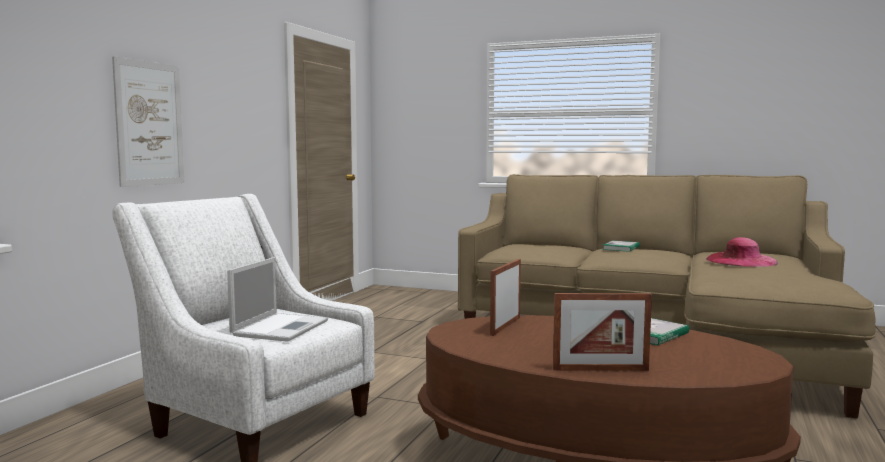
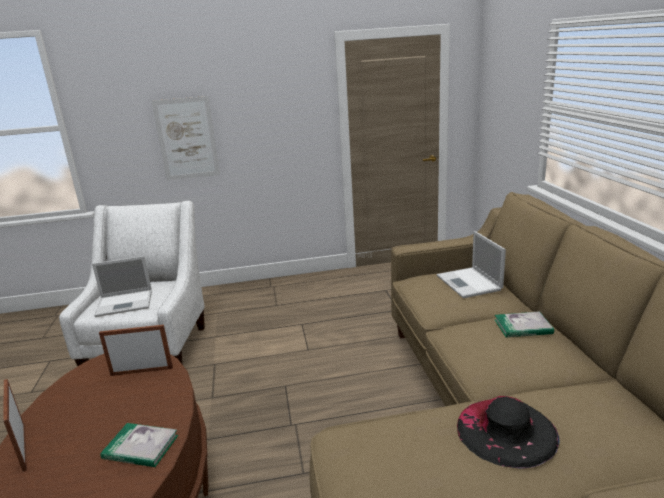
camera: 60 degrees right, 15 degrees up
(537, 245) = (469, 283): none -> laptop
(741, 260) = (506, 431): pink hat -> black hat

